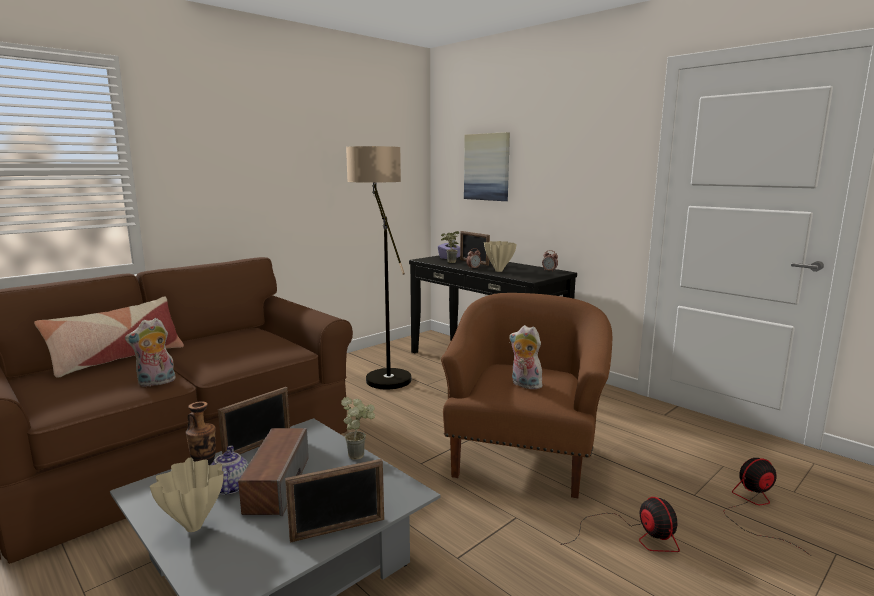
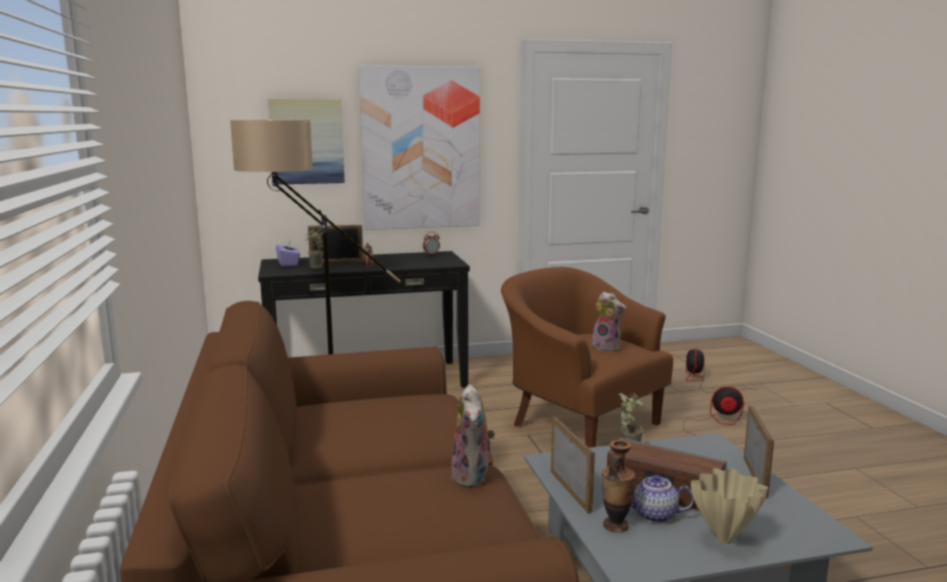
camera: 60 degrees left, 0 degrees up
(118, 359) = (327, 499): pillow -> none
(498, 271) = (398, 264): beige vase -> none
(524, 385) = (607, 347): plush toy -> plush toy turned 120 degrees counterclockwise
(563, 174) = (421, 148): none -> picture

